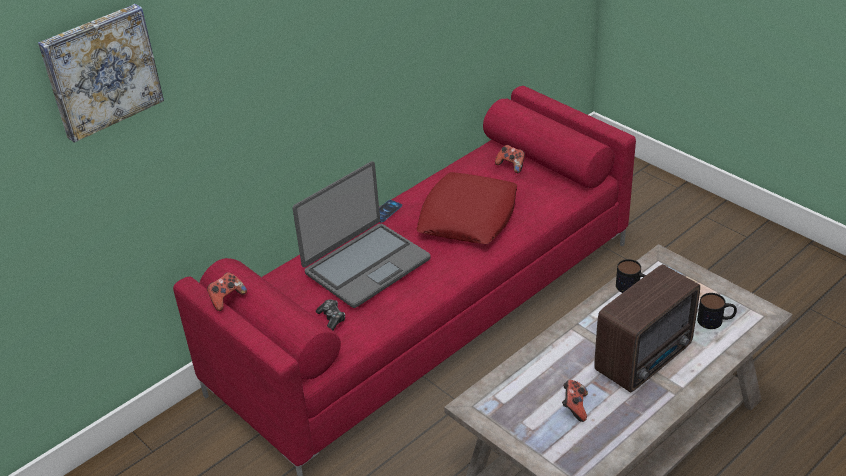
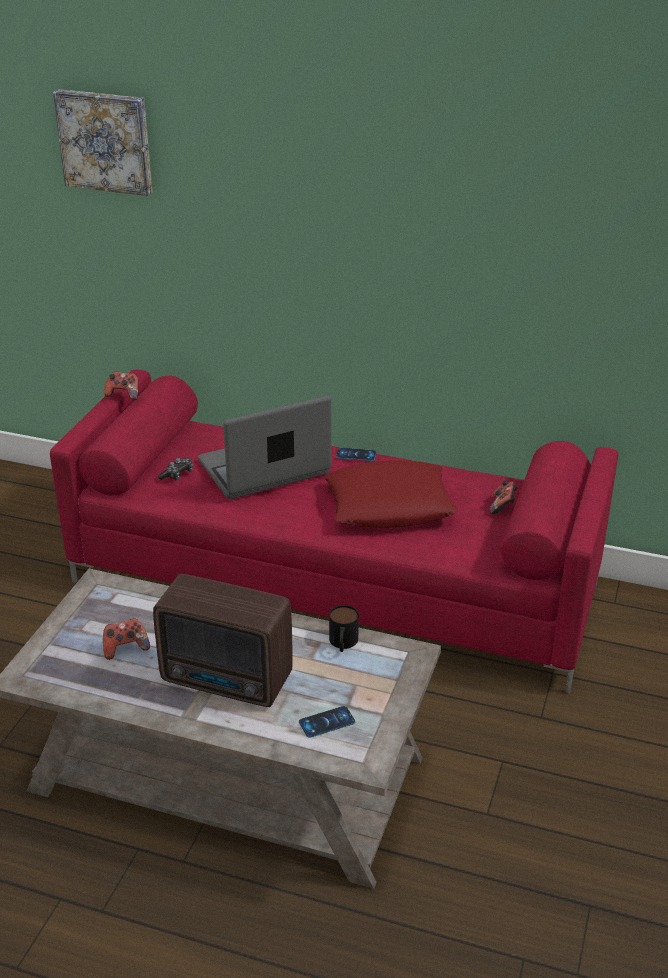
camera: 60 degrees right, 5 degrees down
(366, 265) = (264, 469): laptop -> laptop turned 135 degrees clockwise
(716, 321) = (326, 722): mug -> phone

